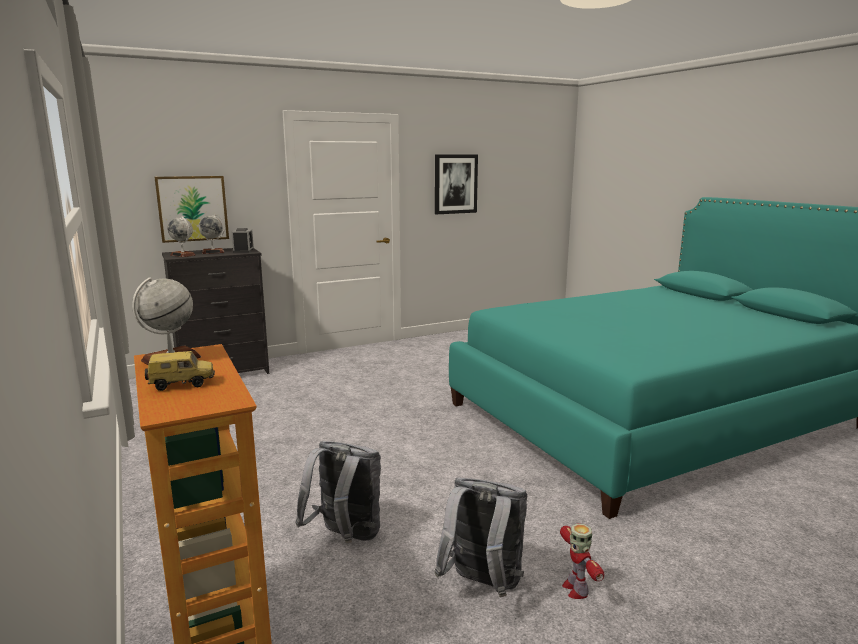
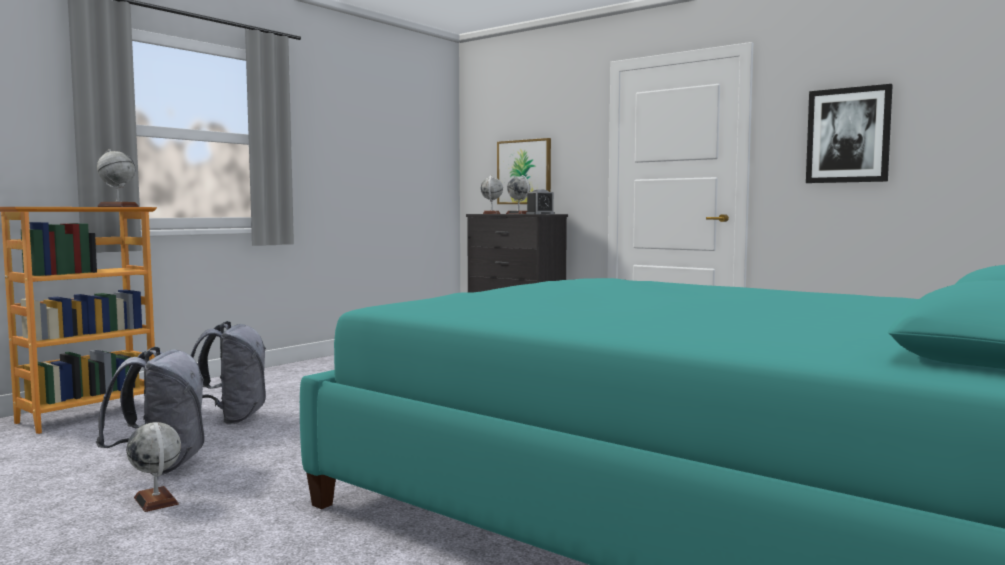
camera: 65 degrees right, 10 degrees down
(182, 384) = (62, 206): toy car -> none
(575, 589) = (156, 501): toy robot -> globe

